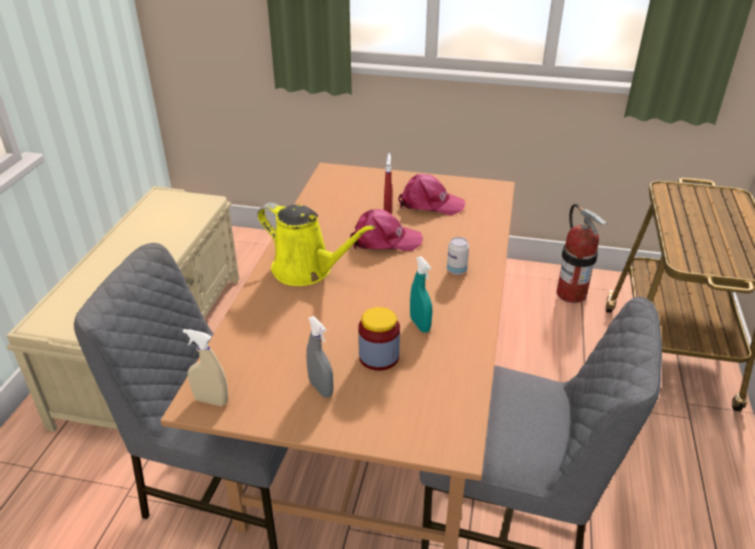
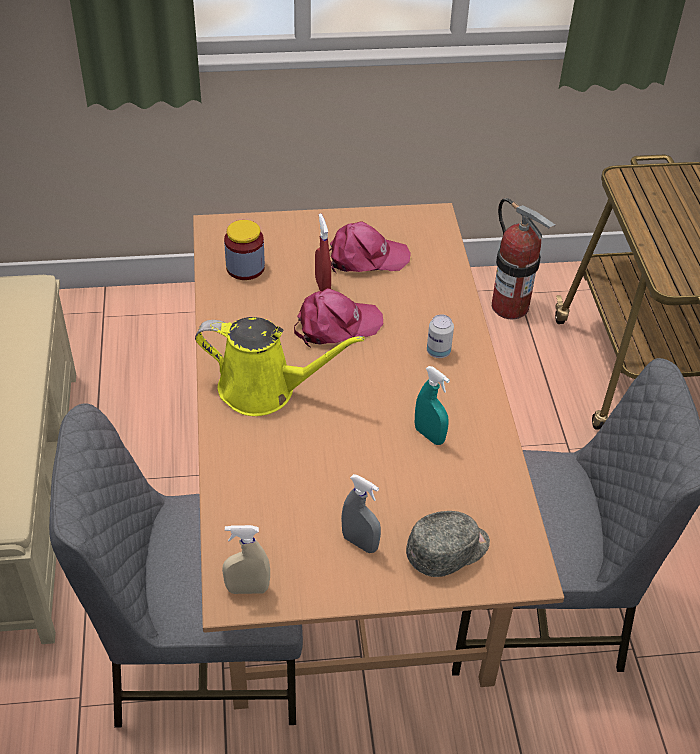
camera: 20 degrees left, 10 degrees up
(379, 357) = (403, 488): jar -> jar (245, 268)
(392, 412) = (448, 551): none -> grey cap

